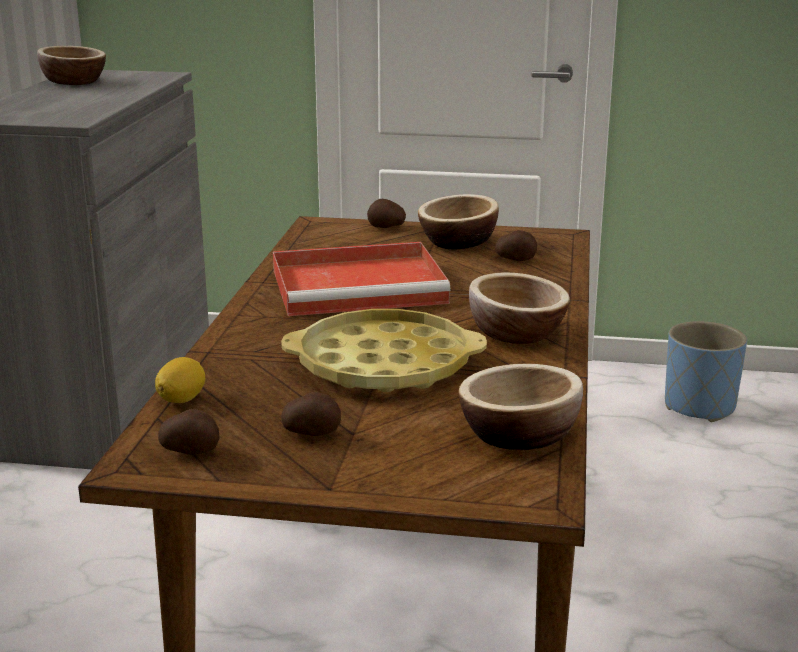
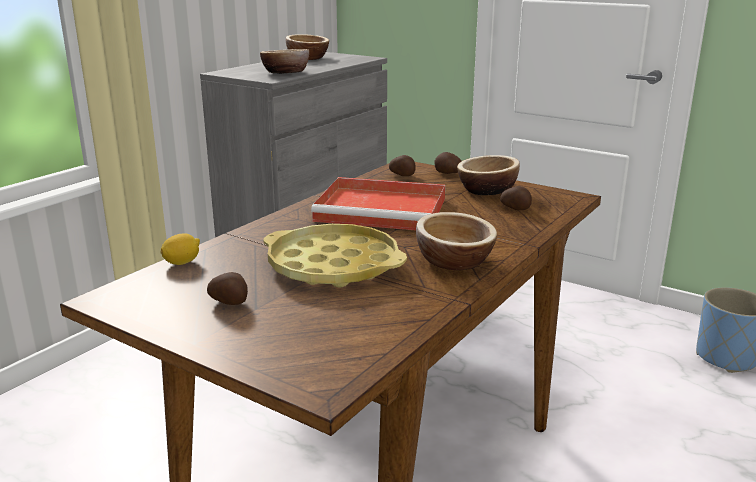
camera: 25 degrees right, 0 degrees up
(191, 451) = (145, 297): potato -> potato (403, 175)
(519, 435) = (366, 336): bowl -> bowl (285, 73)

